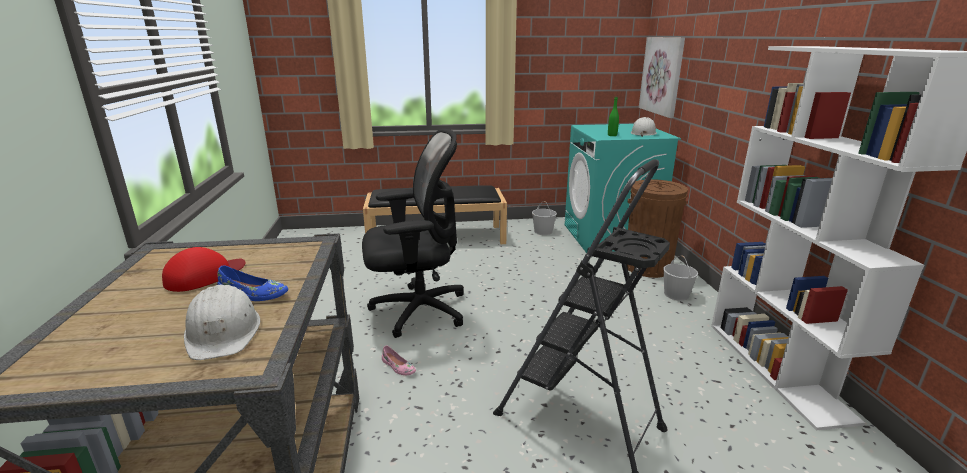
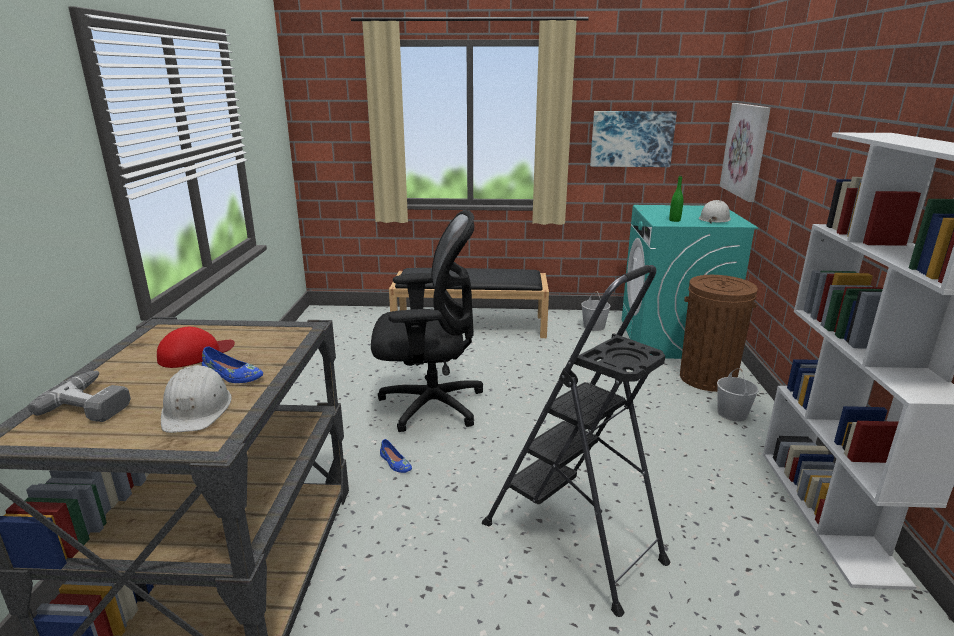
camera: 10 degrees right, 0 degrees up
(100, 335) = (95, 402): none -> power drill
(398, 367) = (395, 463): pink shoe -> blue shoe
(566, 69) = (631, 139): none -> picture

